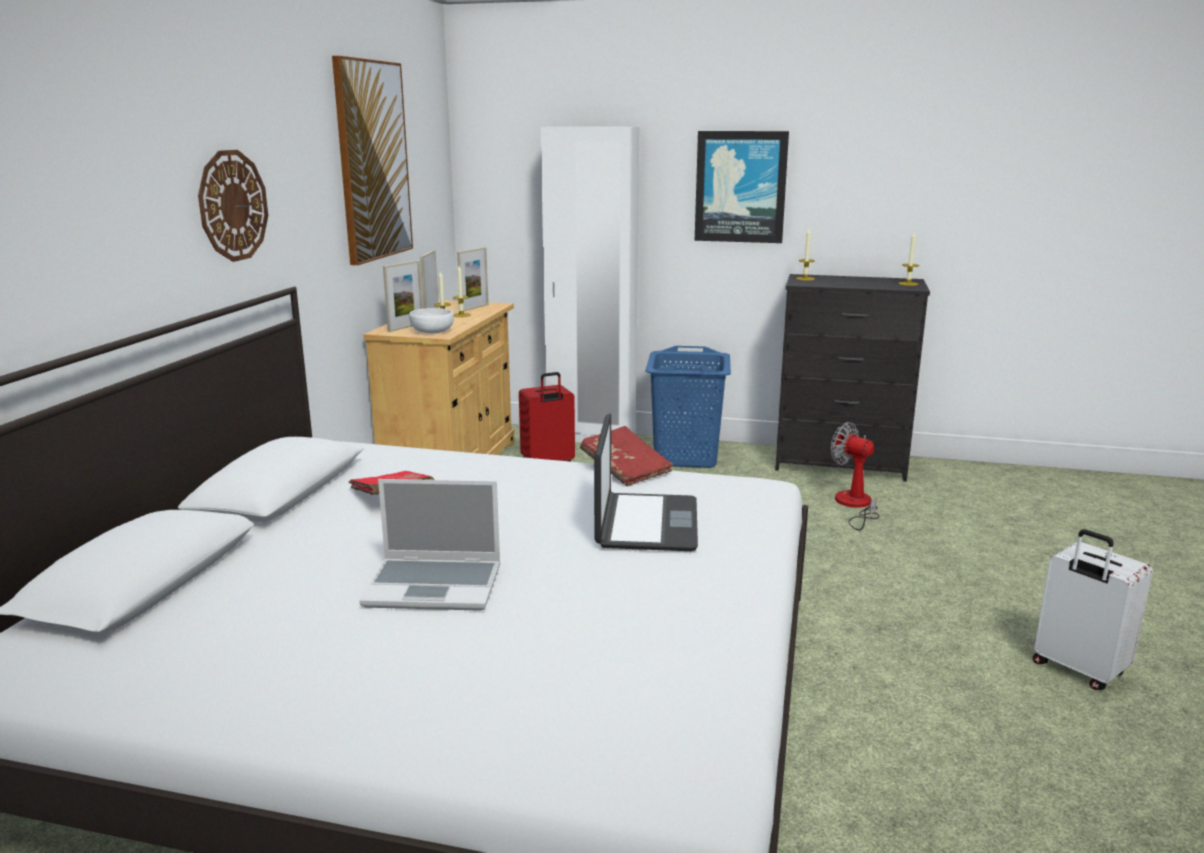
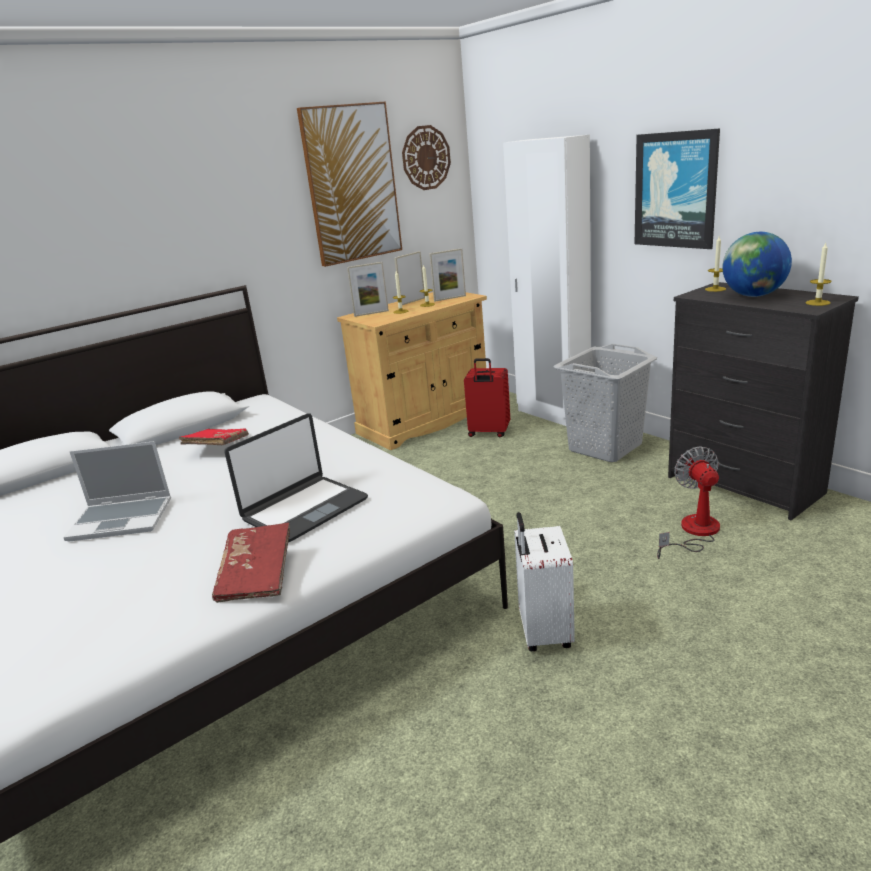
camera: 40 degrees right, 5 degrees up
(233, 205) = (181, 231): wall clock -> wall clock (426, 158)
(432, 332) = (377, 319): white bowl -> none
(436, 586) = (123, 519): laptop -> laptop turned 45 degrees counterclockwise
(625, 469) = (377, 457): red book -> red book (257, 575)
(686, 457) = (605, 447): blue laundry basket -> grey laundry basket
(849, 282) = (753, 296): none -> globe
(1077, 670) = (664, 789): white suitcase -> white suitcase (543, 633)

